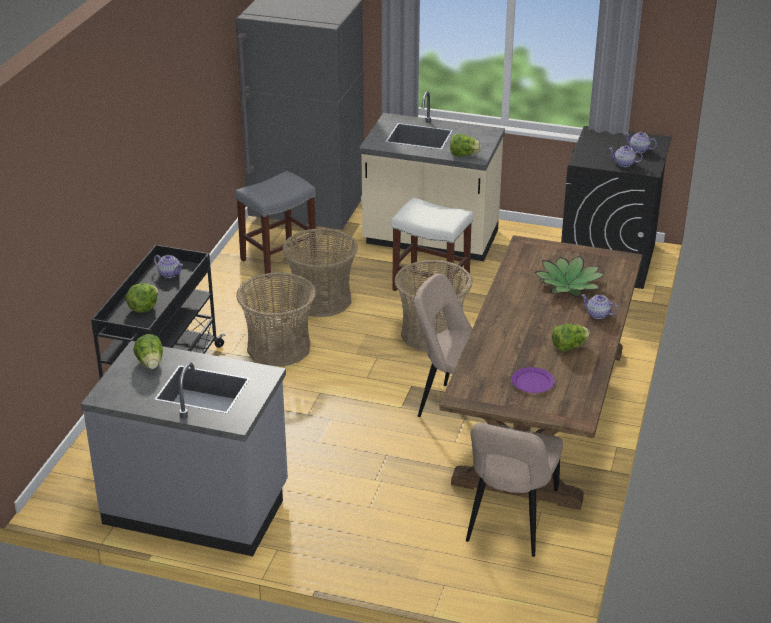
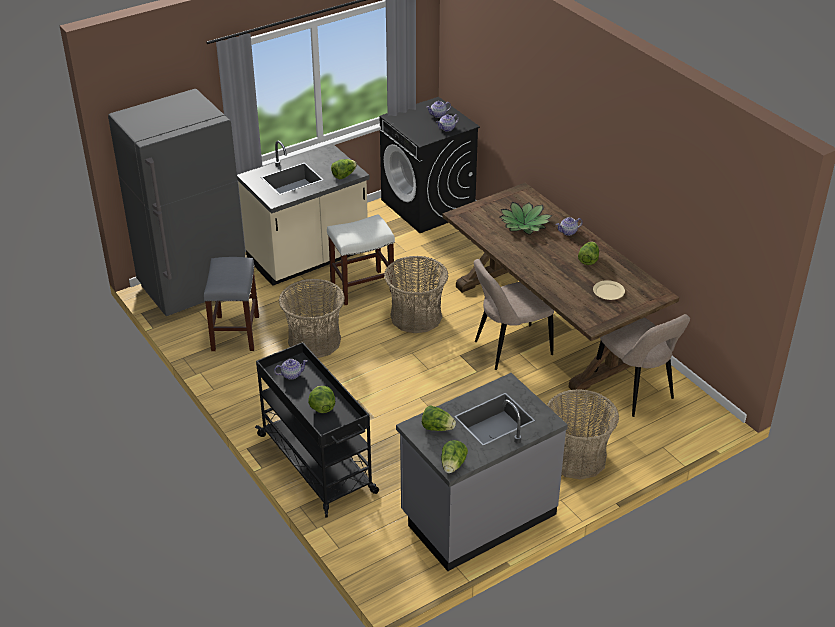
camera: 50 degrees left, 5 degrees up
(106, 395) = (453, 465): none -> lettuce
(279, 348) = (346, 389): basket -> basket (577, 458)
(532, 382) = (608, 292): purple plate -> beige plate

